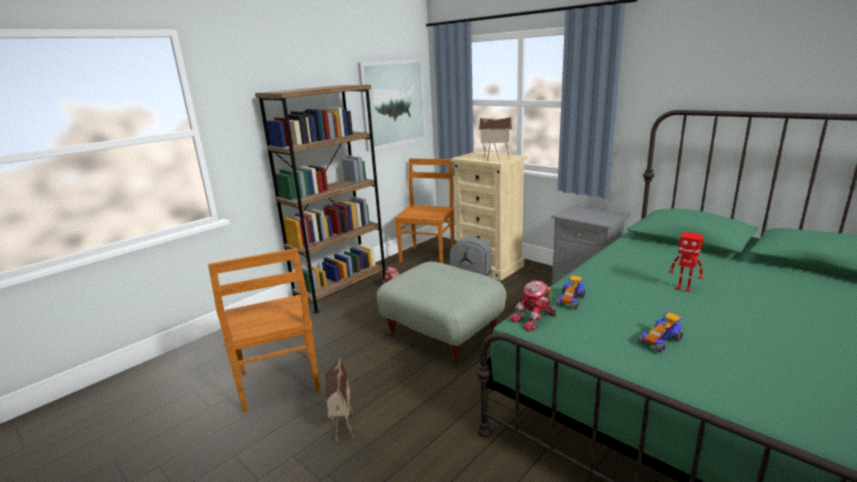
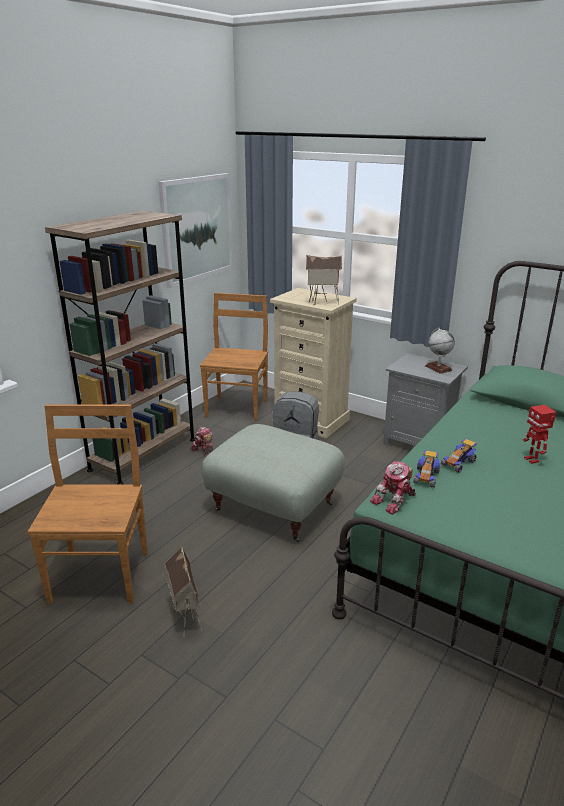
camera: 10 degrees left, 5 degrees up
(279, 384) = (101, 574): brown chair -> brown chair turned 150 degrees counterclockwise
(600, 215) = (438, 368): none -> globe
(660, 341) = (517, 520): toy car -> toy car (458, 463)
(683, 288) = (532, 460): toy robot -> toy robot turned 45 degrees clockwise

